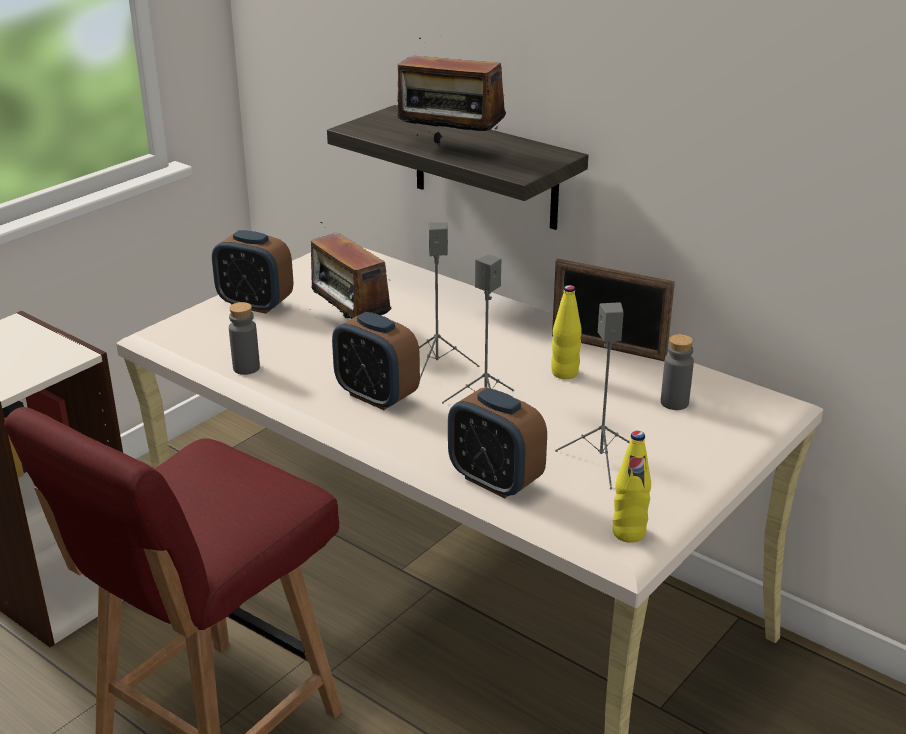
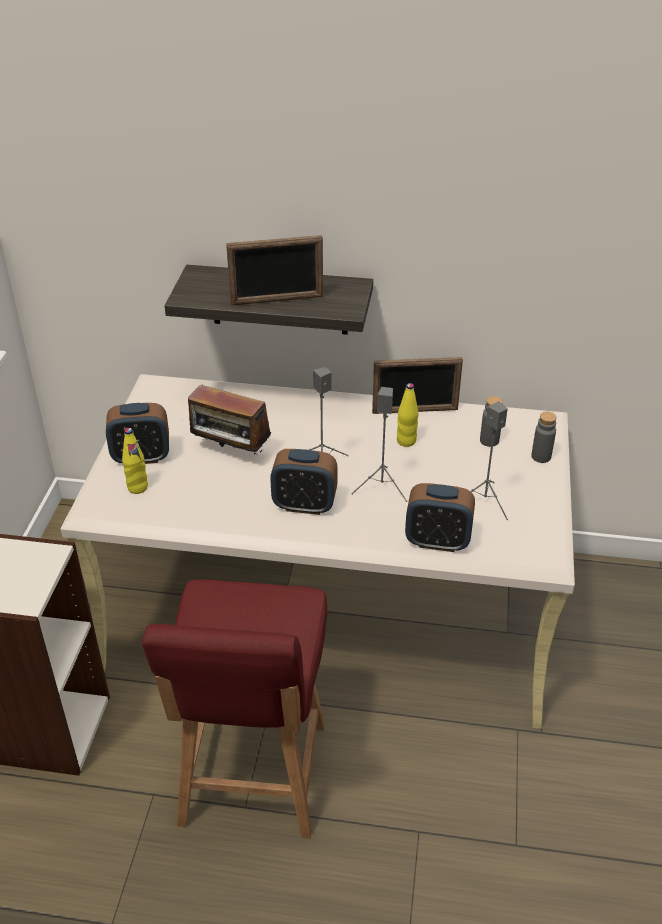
camera: 30 degrees left, 10 degrees up
(246, 368) = (191, 515): grey bottle -> grey bottle (541, 456)
(450, 149) = (277, 300): radio -> picture frame
(628, 533) = (542, 547): yellow bottle -> yellow bottle (137, 487)

